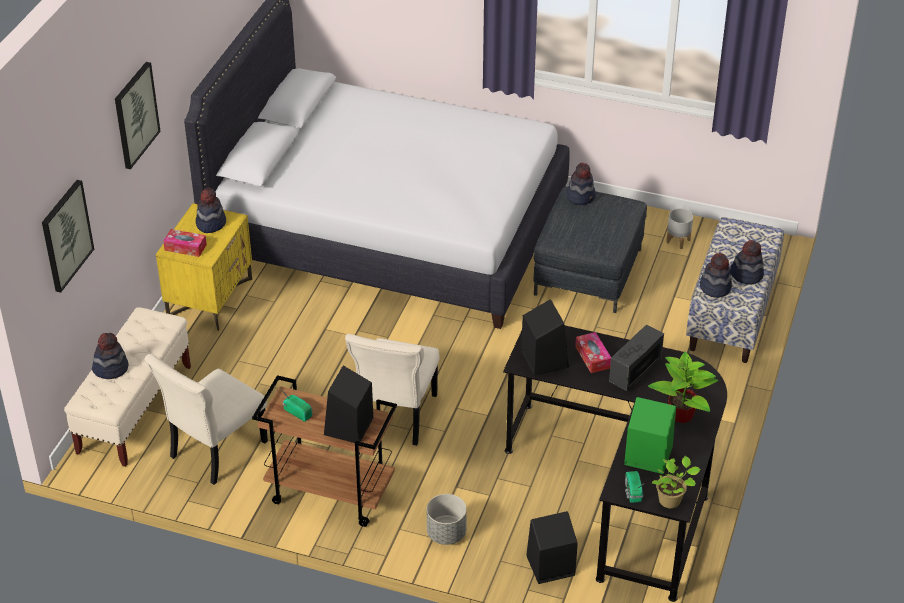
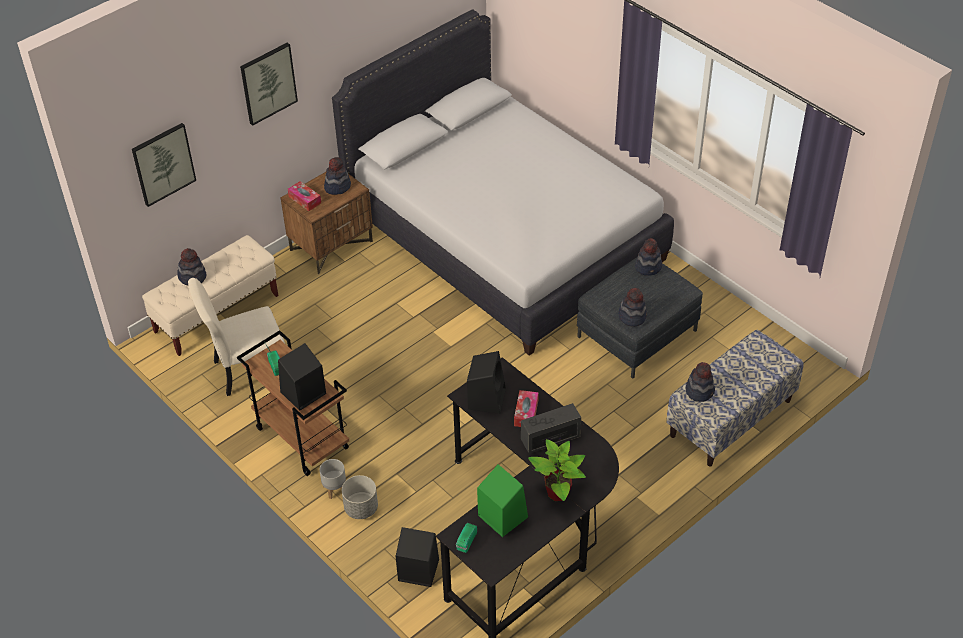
camera: 30 degrees right, 5 degrees up
(210, 298) = (331, 245): yellow nightstand -> brown nightstand
(396, 417) = (395, 397): beige chair -> none
(671, 500) = (490, 563): potted plant -> none
(677, 241) = (734, 335): grey planter -> grey planter (334, 488)
(746, 274) = (736, 390): hat -> hat (632, 316)

